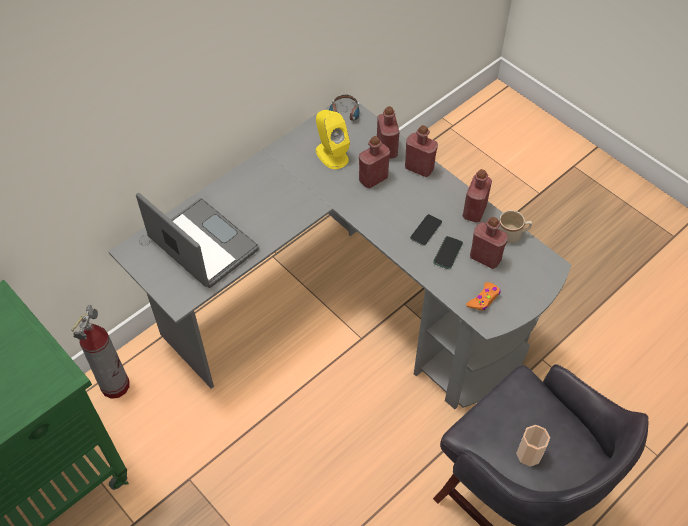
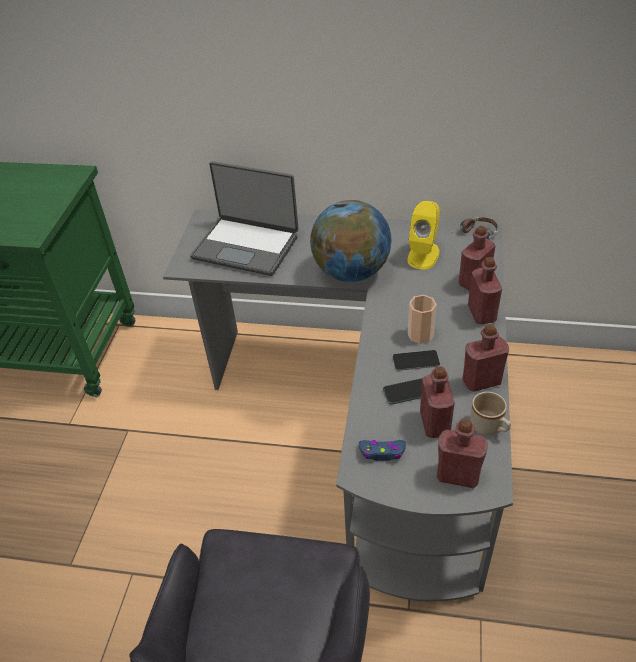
camera: 55 degrees right, 10 degrees down
(115, 385) = (171, 338): fire extinguisher -> none
(202, 245) = (246, 246): laptop -> laptop turned 105 degrees clockwise
(304, 204) = (351, 272): none -> globe
(373, 179) = (430, 293): red bottle -> red bottle (457, 475)
(483, 299) = (382, 452): orange game controller -> blue game controller
(529, 454) = (239, 618): cup -> cup (420, 334)

